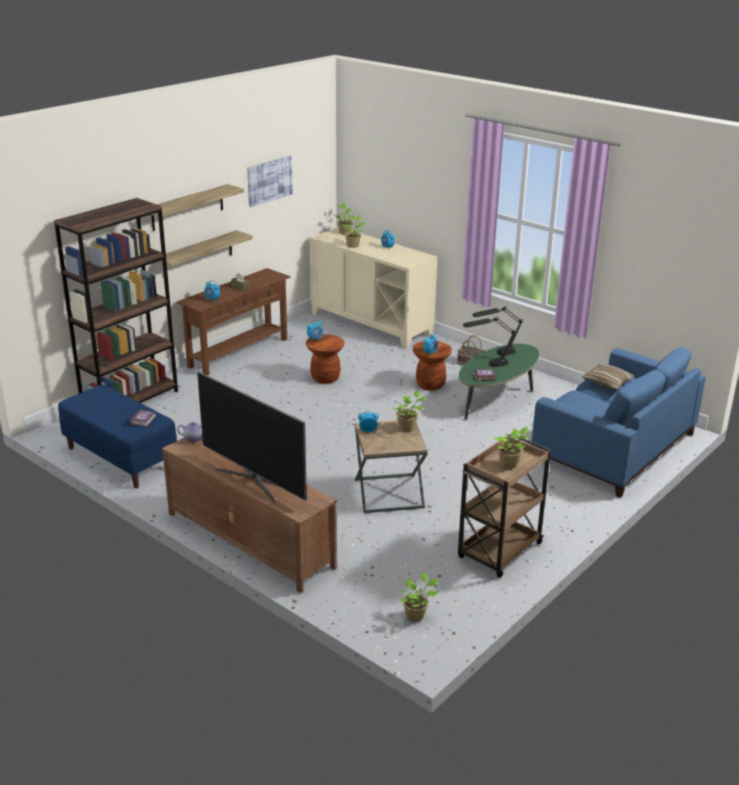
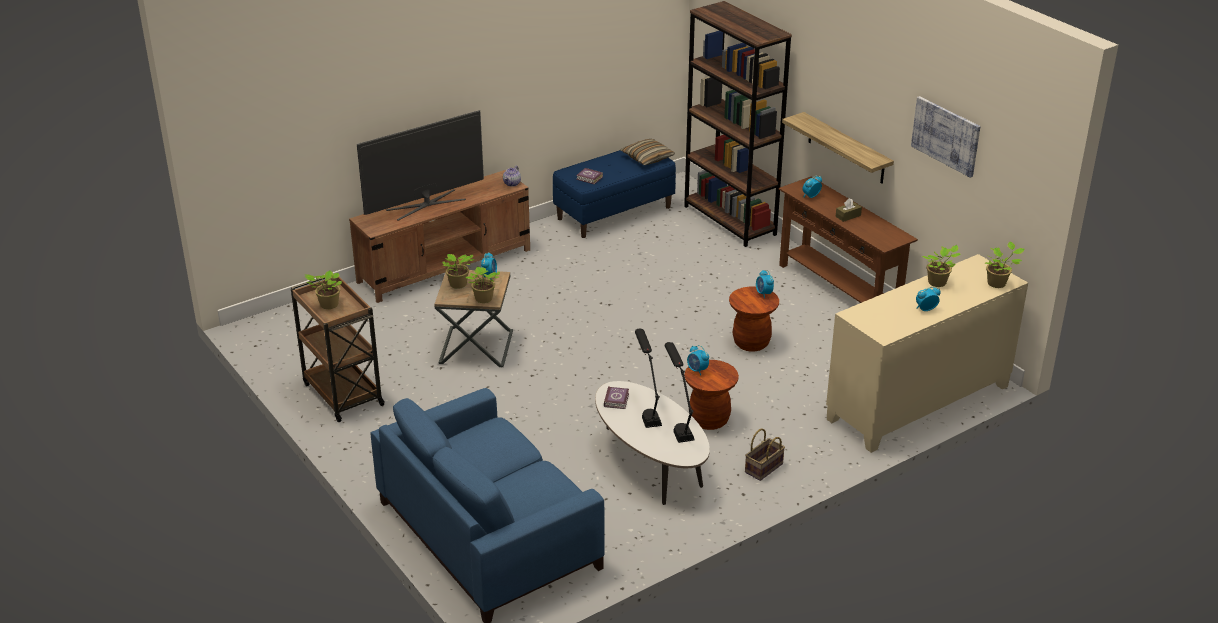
camera: 105 degrees right, 5 degrees up
(187, 207) = (844, 87): shelf -> none
(416, 615) = (289, 331): potted plant -> potted plant (458, 285)
(496, 399) = (650, 466): green coffee table -> white coffee table
(607, 382) = (536, 481): pillow -> pillow (647, 158)

